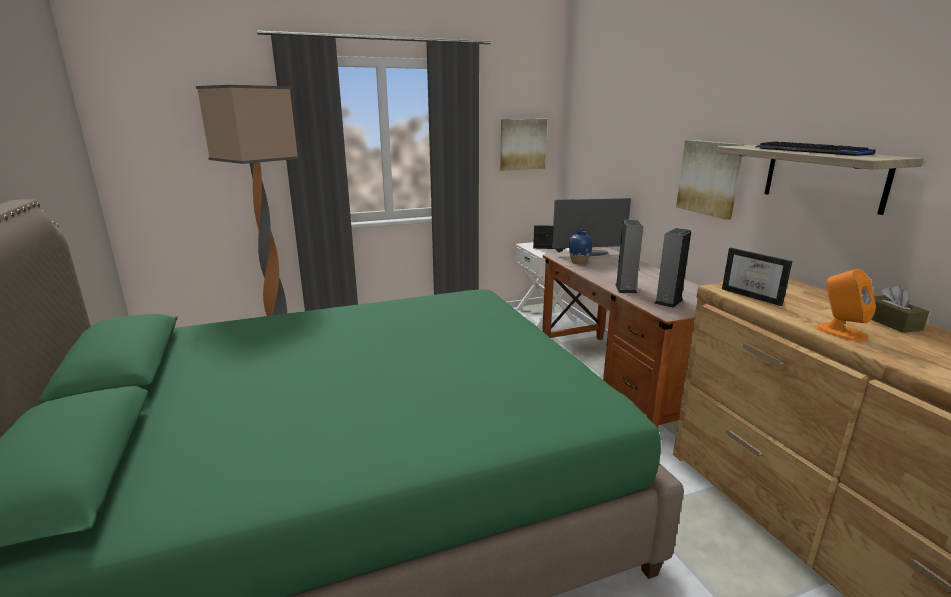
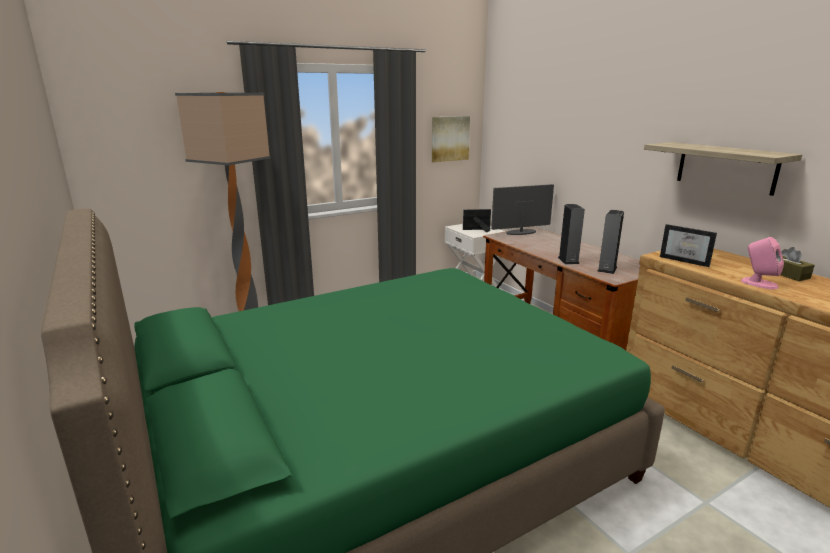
camera: 10 degrees left, 0 degrees up
(579, 262) = (518, 240): blue vase -> none
(710, 178) = (628, 167): picture -> none
(811, 151) = (720, 149): keyboard -> none
(839, 332) = (758, 283): orange speaker -> pink speaker

